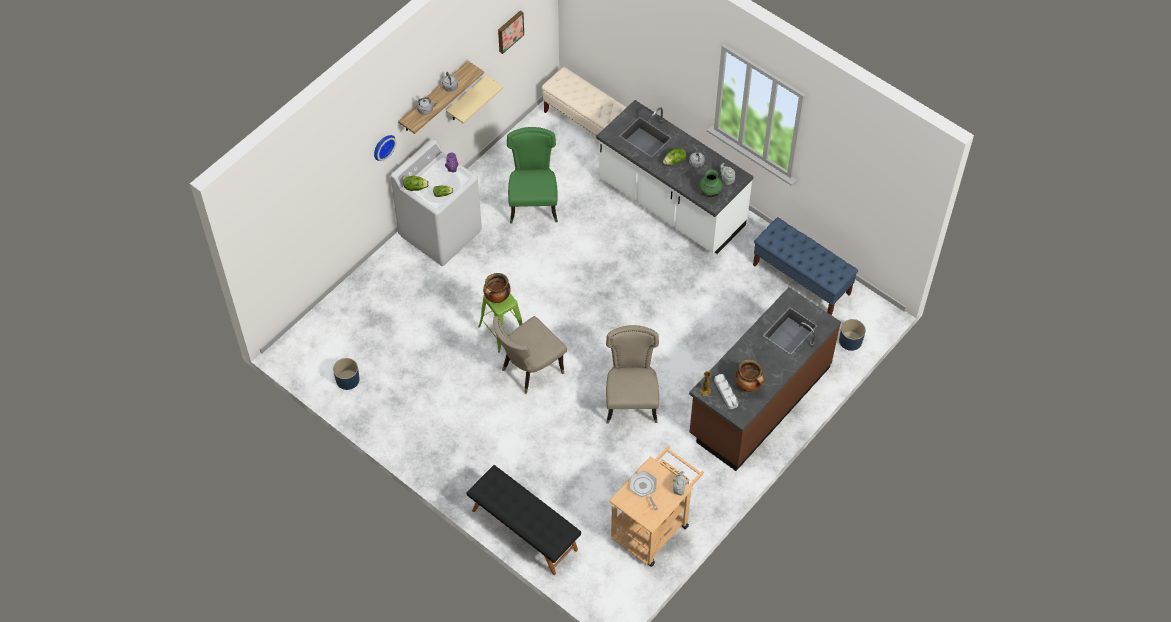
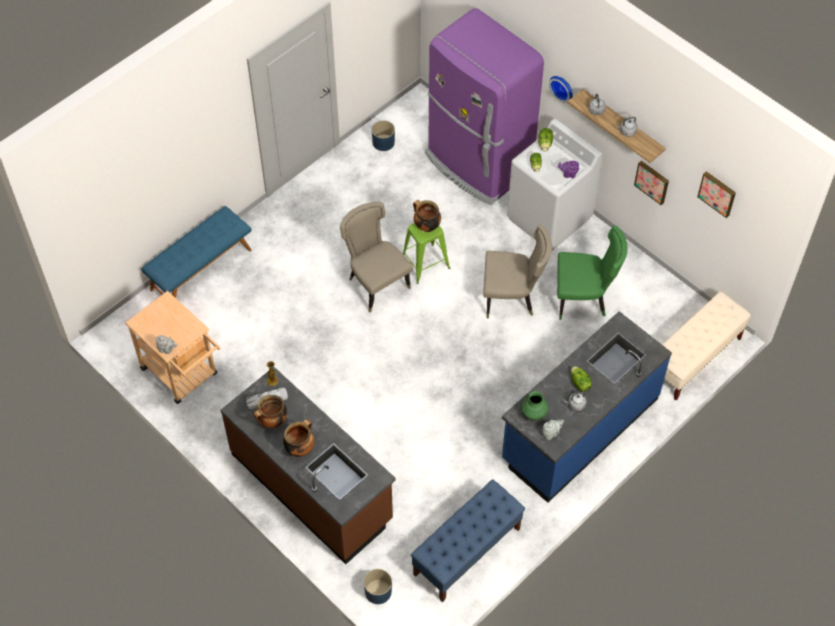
camera: 95 degrees right, 0 degrees up
(375, 294) = (478, 164): none -> purple fridge
(466, 99) = (652, 181): beige shelf -> picture
(524, 530) = (200, 269): black bench -> blue bench
(631, 401) = (328, 368): beige chair -> beige chair (512, 298)
(644, 488) = (174, 320): frying pan -> none
(671, 204) = (579, 429): white counter -> blue counter
(772, 360) = (300, 448): none -> cooking pot

